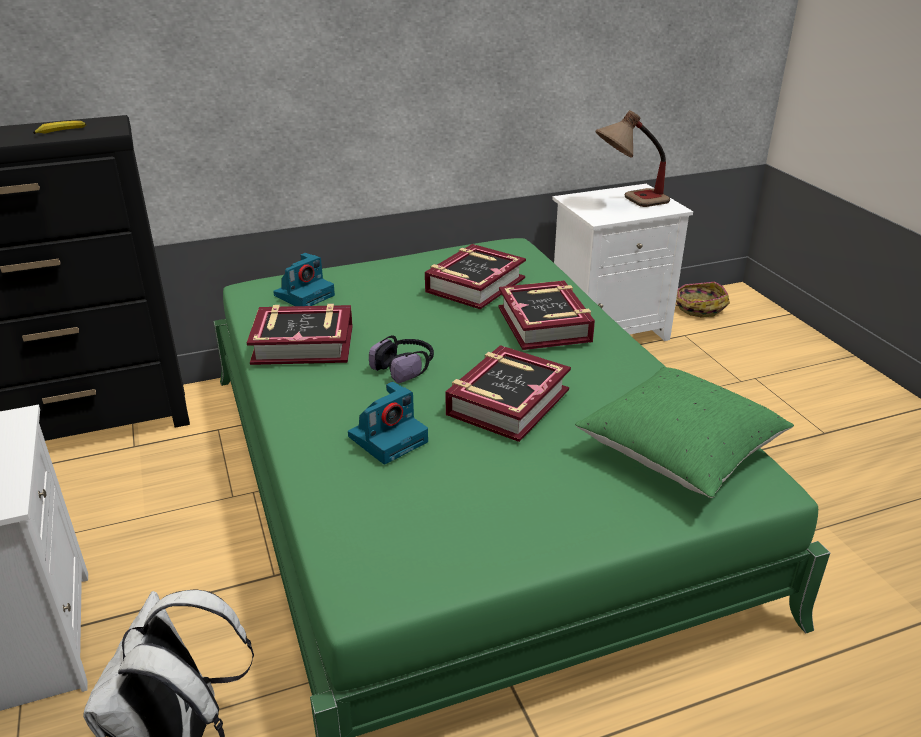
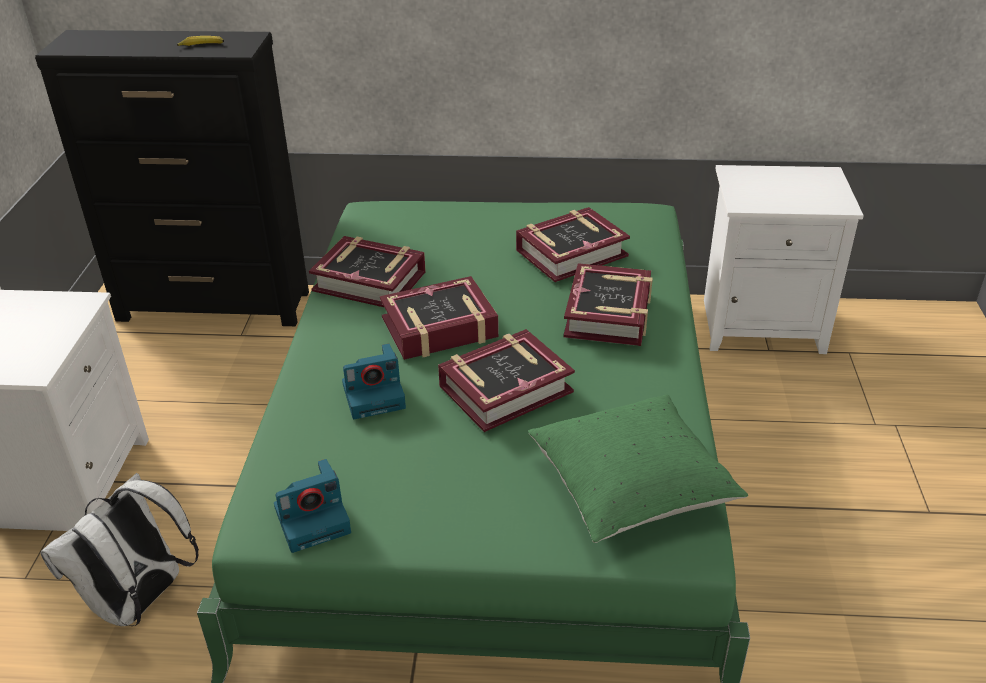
camera: 25 degrees right, 5 degrees up
(305, 295) = (408, 228): camera -> camera (314, 519)
(405, 367) = (439, 328): headphones -> book
(628, 203) = (795, 189): table lamp -> none
(698, 307) = (891, 322): basket -> none

